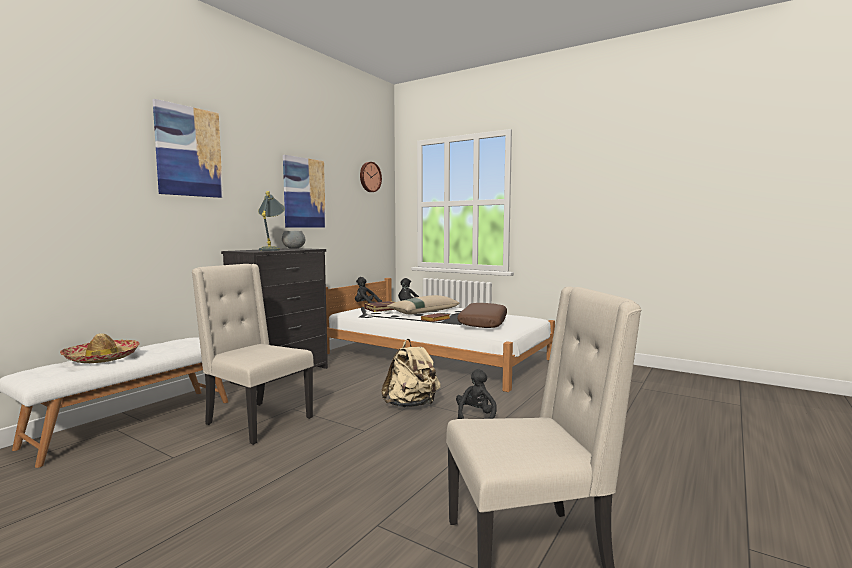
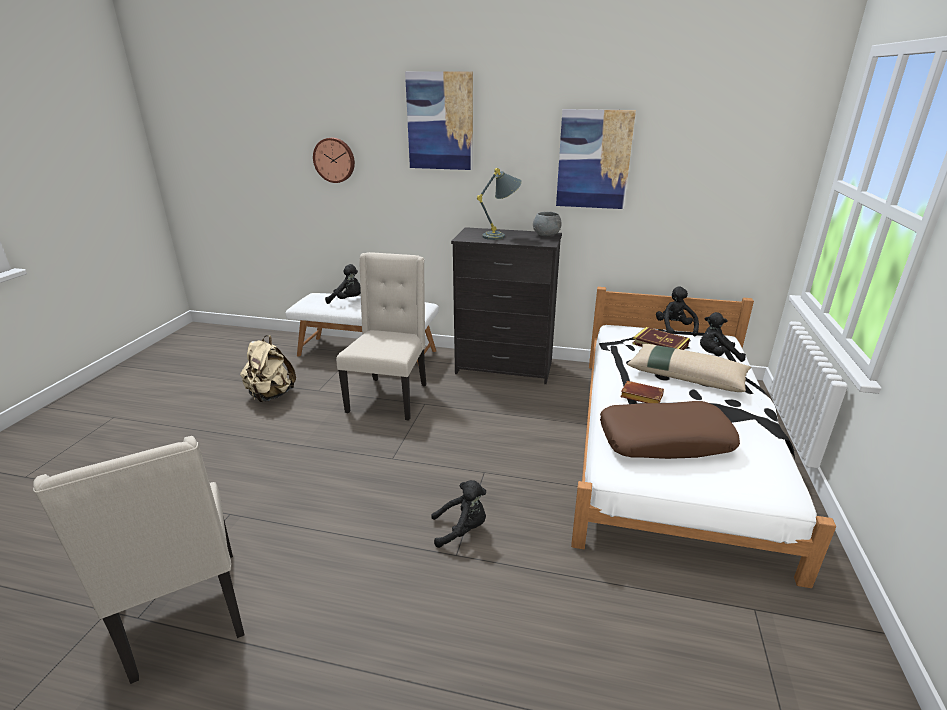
camera: 70 degrees right, 20 degrees up
(101, 358) = (348, 300): hat -> black plush toy
(369, 177) = (749, 125): wall clock -> wall clock (334, 160)
(411, 405) = (471, 471): beige backpack -> beige backpack (271, 395)

